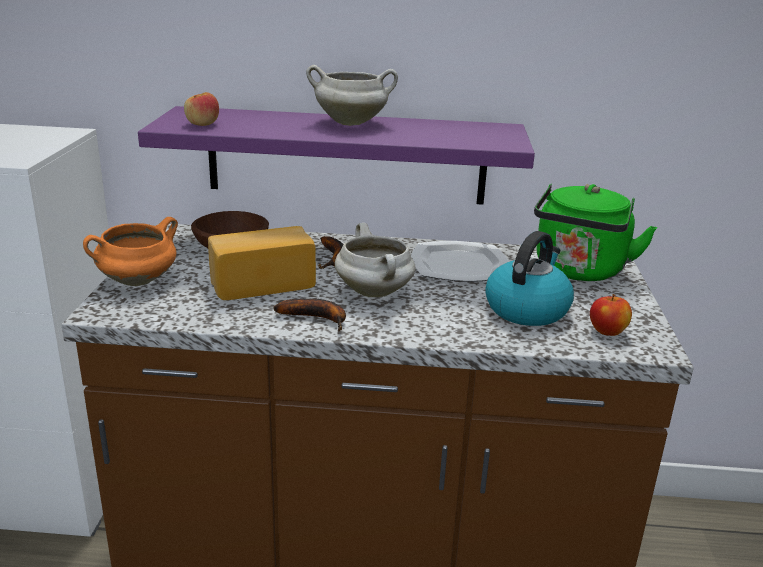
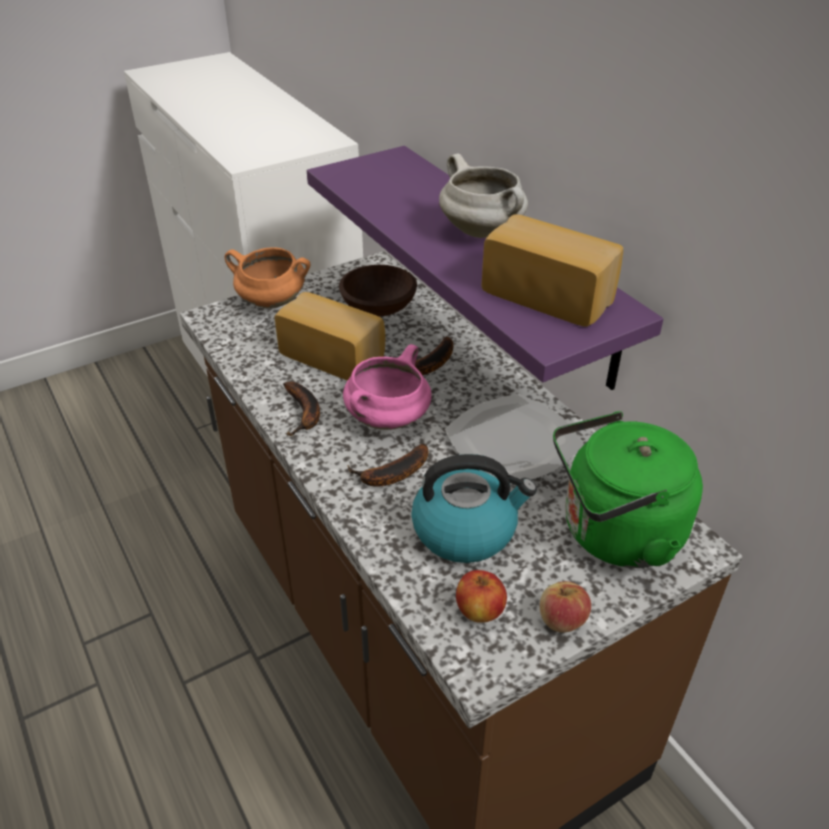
camera: 55 degrees right, 15 degrees up
(202, 124) = (364, 180): apple -> apple (561, 619)
(375, 293) = (387, 420): white cooking pot -> pink cooking pot
(439, 312) = (391, 475): none -> banana
(458, 131) = (550, 293): none -> bread

